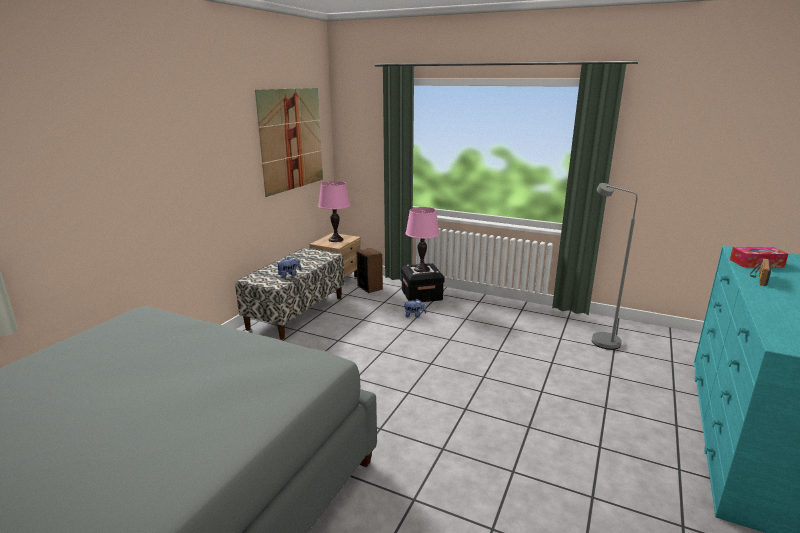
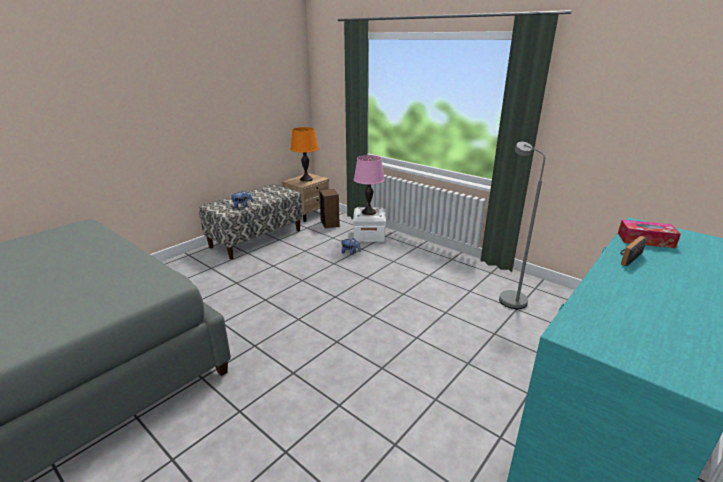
camera: 15 degrees right, 5 degrees up
(292, 139) = (263, 88): picture -> none
(335, 239) = (306, 179): pink table lamp -> orange table lamp
(421, 295) = (369, 235): black storage box -> white storage box

